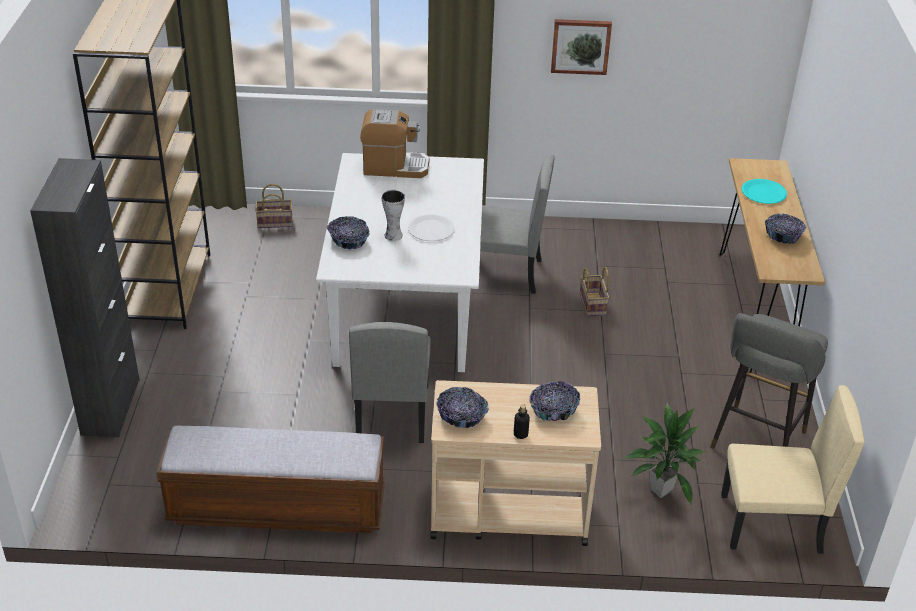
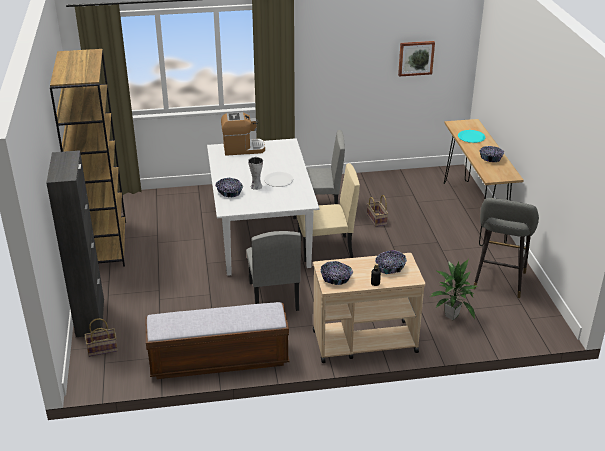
camera: 10 degrees left, 5 degrees down
(276, 222) = (162, 198): basket -> basket (103, 348)
(580, 46) = (347, 62): picture -> picture (416, 58)
(771, 524) = (522, 325): beige chair -> beige chair (325, 249)

